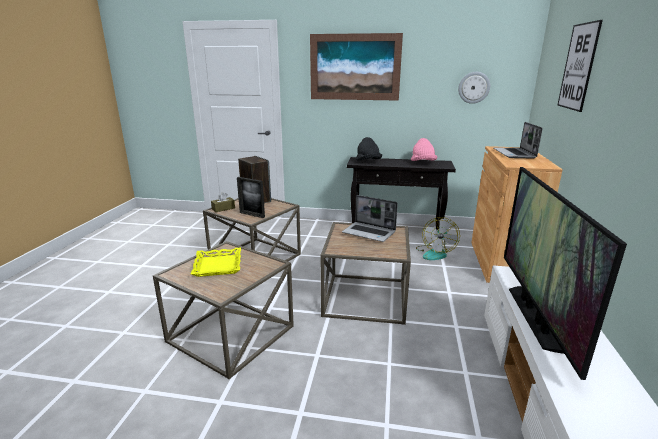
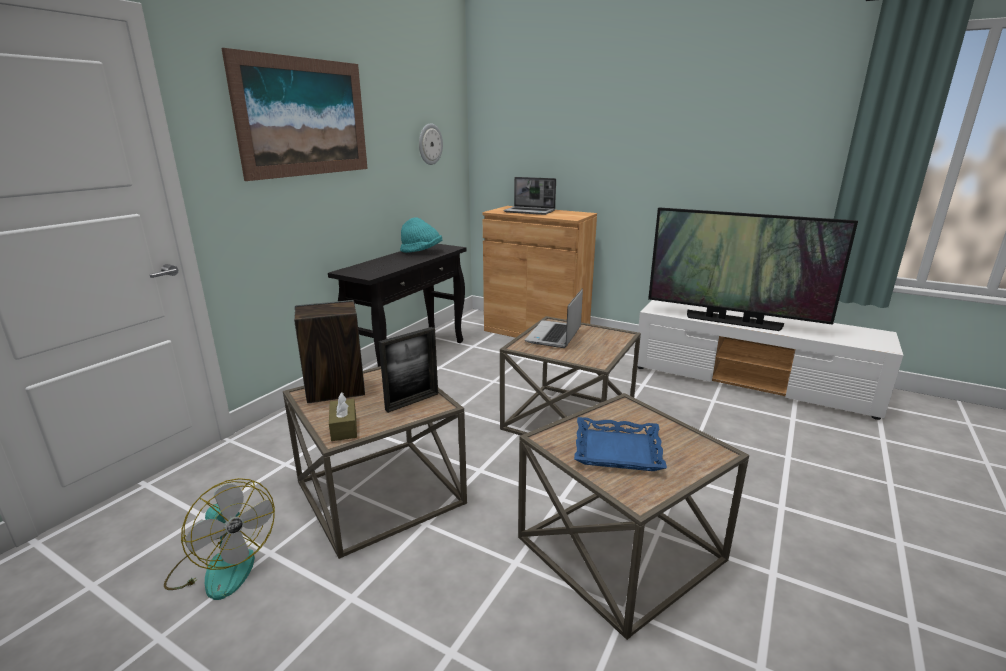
camera: 70 degrees left, 0 degrees up
(217, 266) = (617, 450): yellow tray -> blue tray
(368, 162) = (375, 269): black hat -> none
(369, 233) = (554, 336): laptop -> laptop turned 150 degrees clockwise
(422, 163) = (422, 252): pink hat -> turquoise hat
(435, 253) = (491, 353): fan -> fan (223, 565)
(578, 67) = (575, 115): picture -> none

